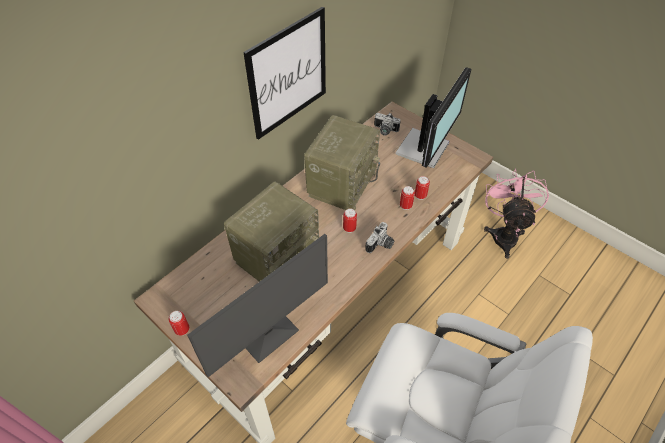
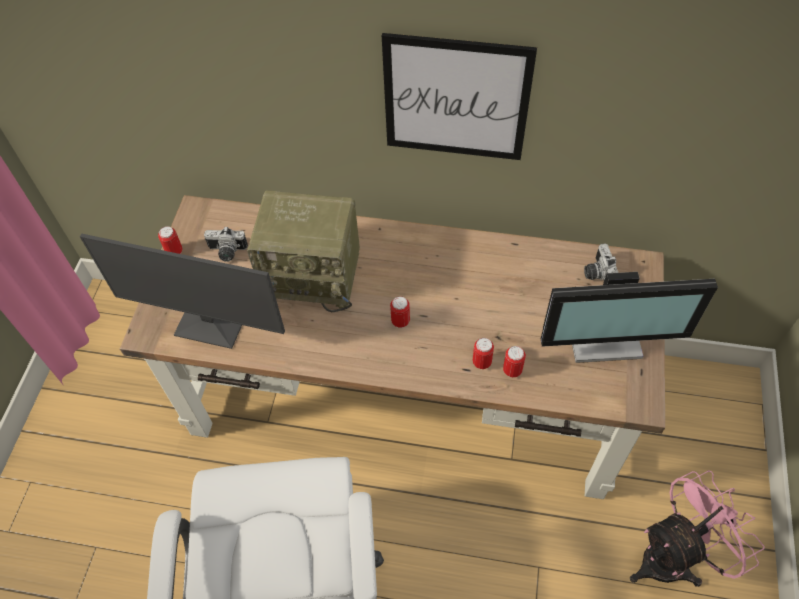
camera: 60 degrees right, 5 degrees up
(342, 182) = (466, 276): radio -> none
(381, 245) = (399, 367): camera -> camera (227, 252)

